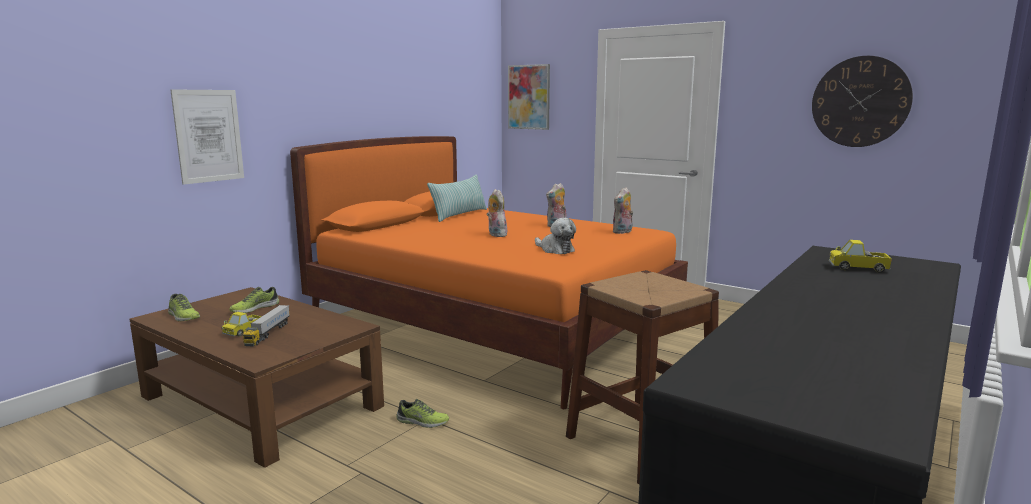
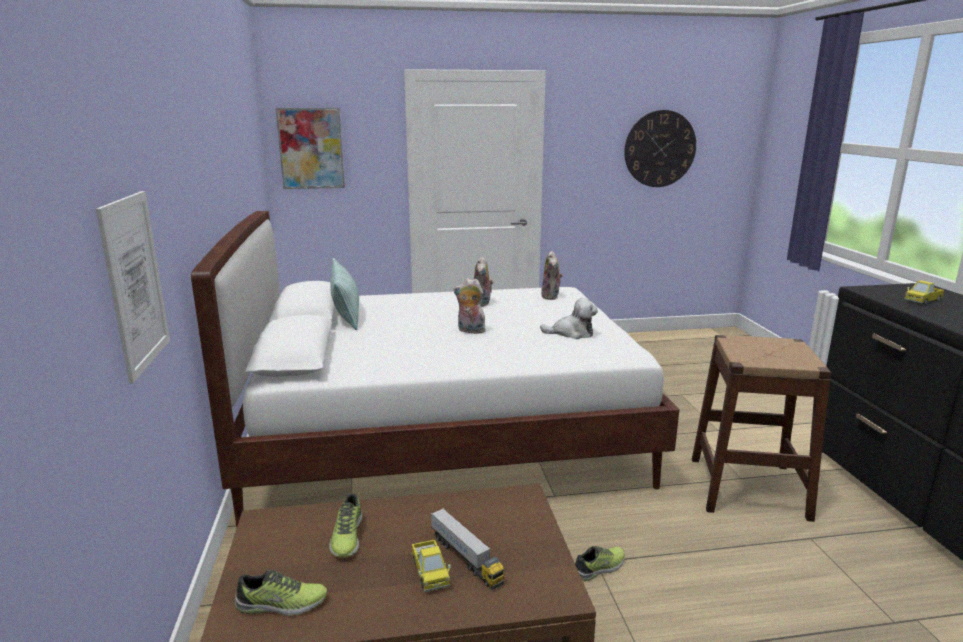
camera: 45 degrees left, 5 degrees up
(494, 326) = (443, 434): orange bed -> white bed

